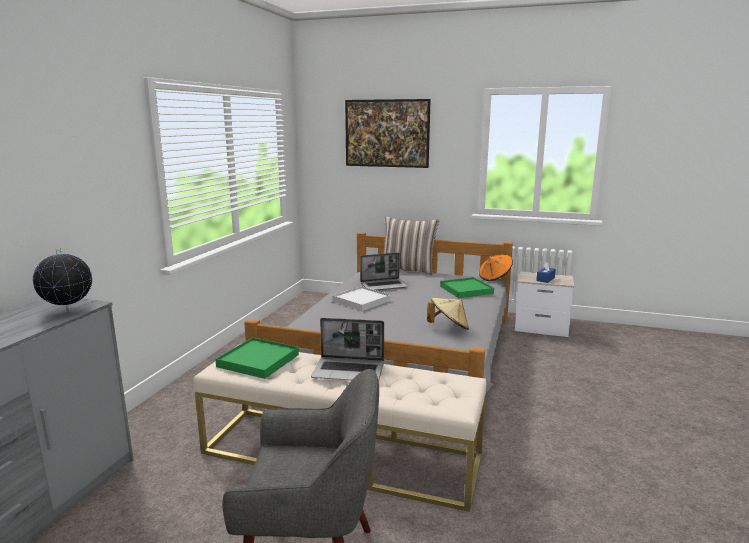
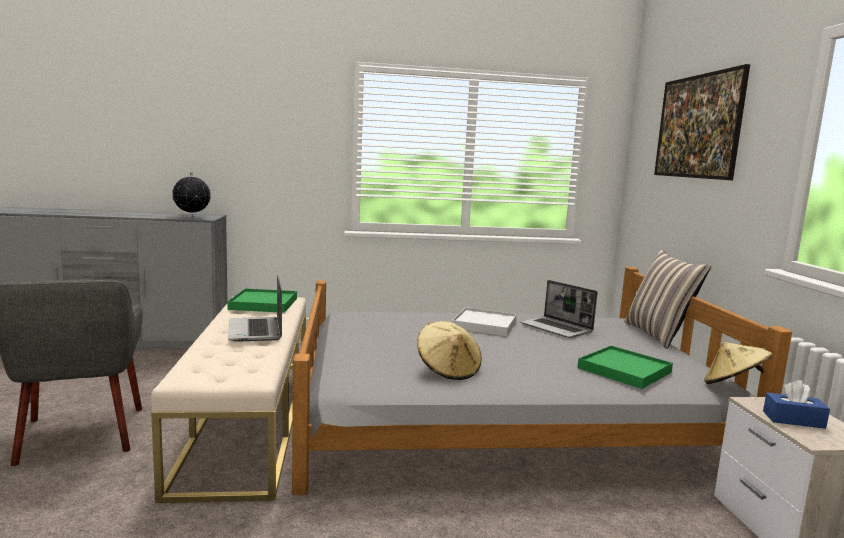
camera: 65 degrees right, 5 degrees down
(495, 278) = (735, 387): orange hat -> beige hat

